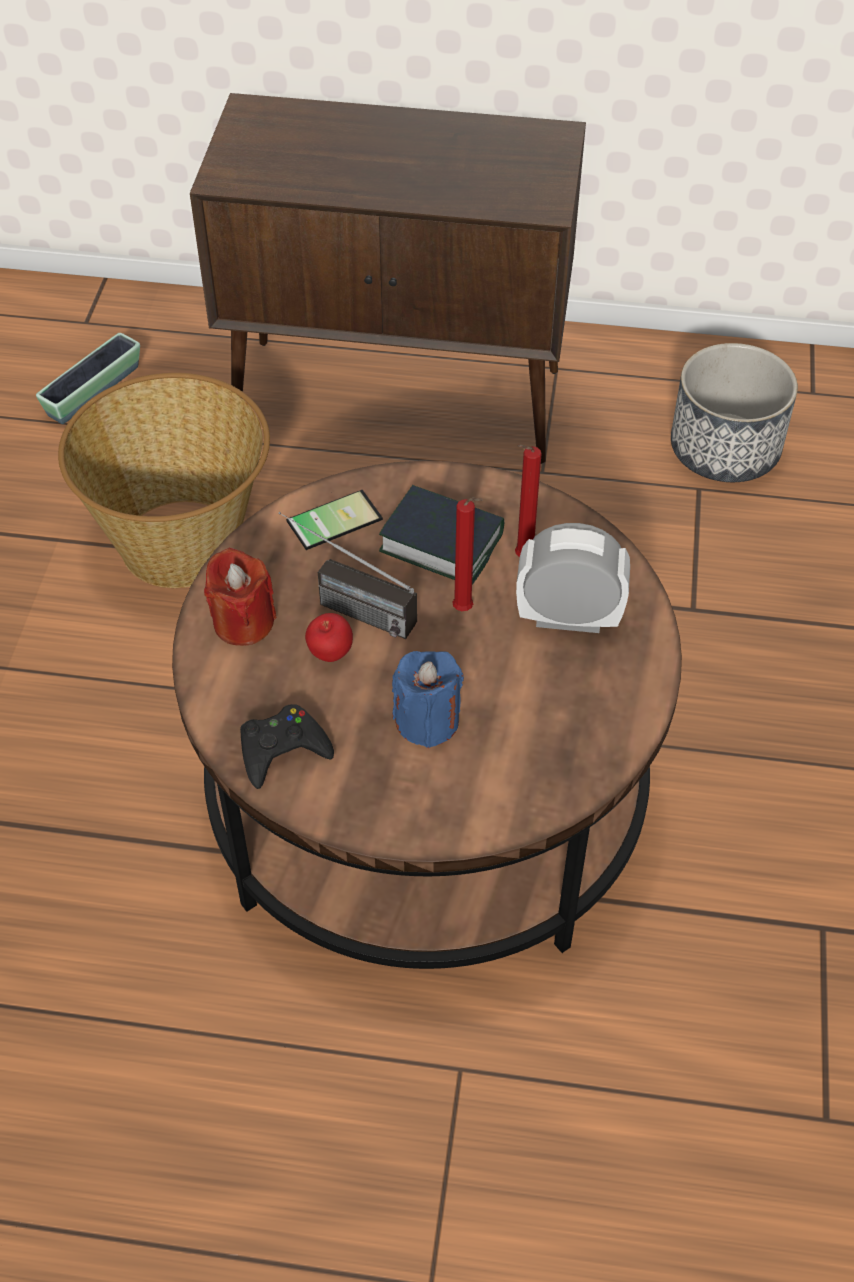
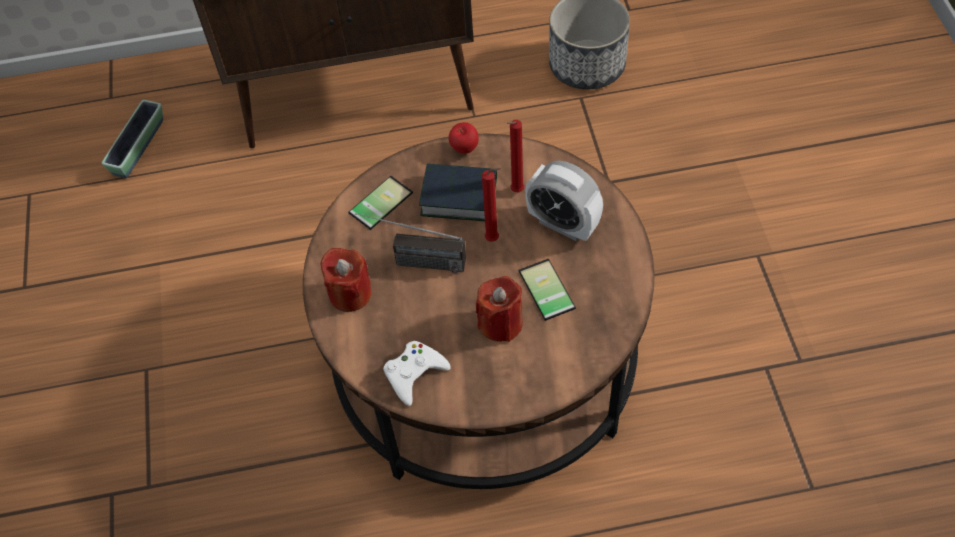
camera: 15 degrees left, 5 degrees up
(183, 543) = (249, 239): basket -> none
(282, 750) = (414, 374): black game controller -> white game controller
(330, 653) = (418, 297): apple -> apple (464, 149)
(427, 720) = (500, 323): blue candle -> red candle
(504, 696) = (543, 291): none -> phone
(568, 618) = (563, 224): alarm clock -> alarm clock turned 135 degrees counterclockwise

